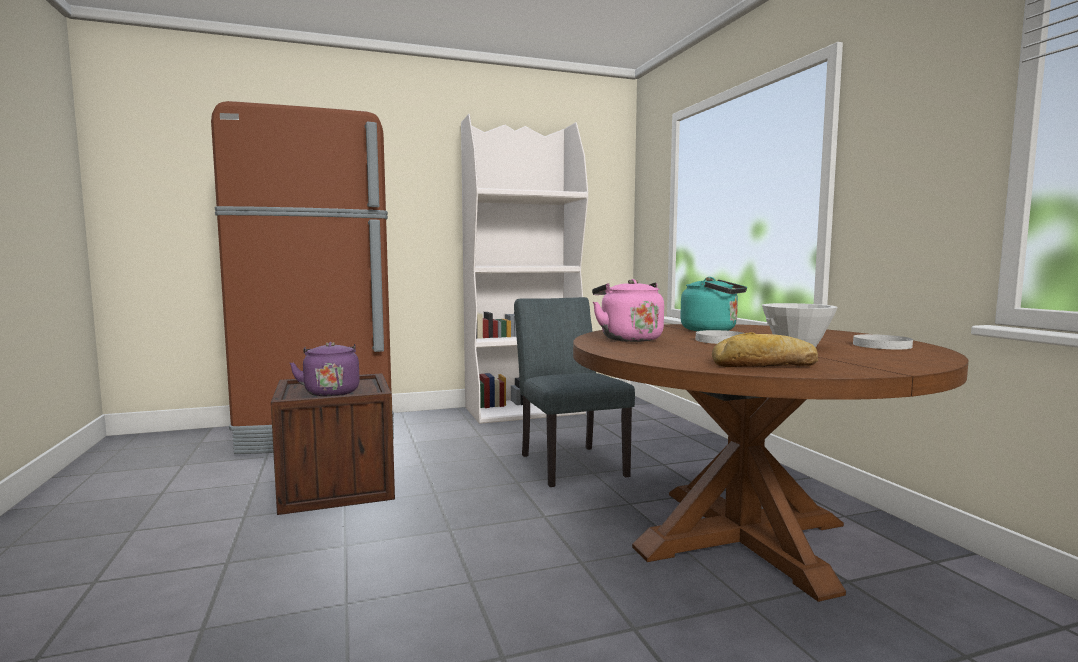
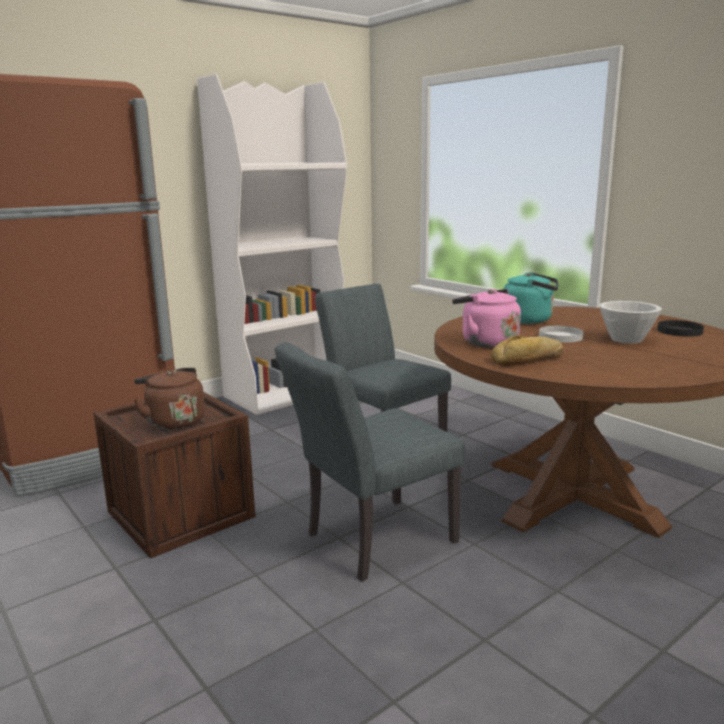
camera: 20 degrees left, 10 degrees up
(331, 392) = (174, 421): purple kettle -> brown kettle
(477, 539) = (371, 541): none -> grey chair
(765, 365) = (643, 371): bread -> bread (529, 359)
(881, 345) = (679, 331): white plate -> black plate

